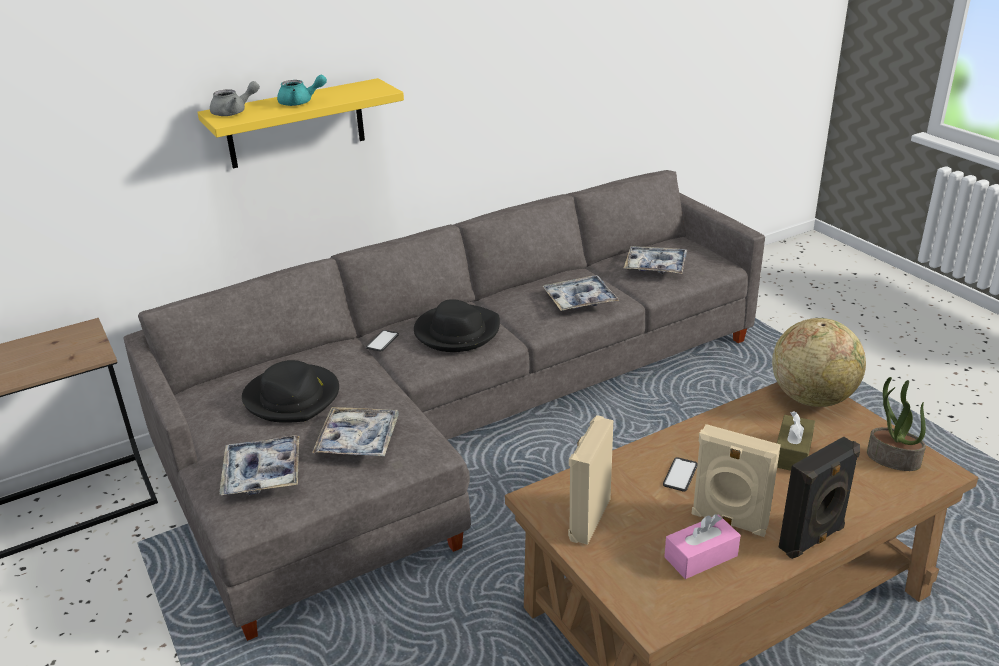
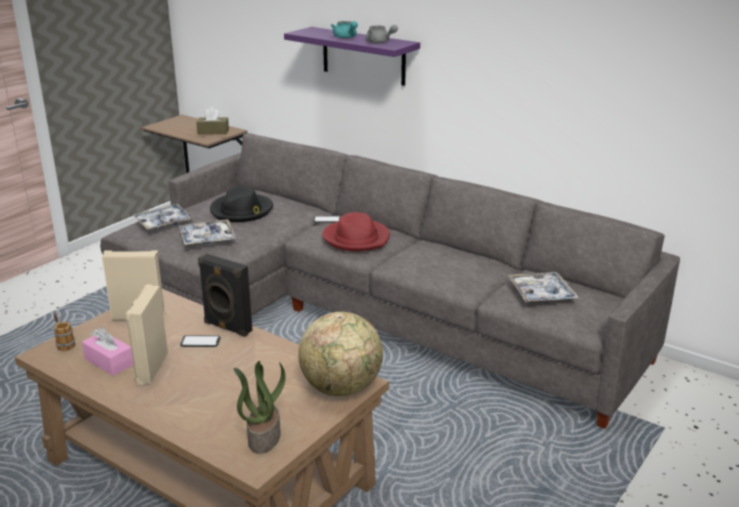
camera: 65 degrees right, 5 degrees down
(234, 112) = (315, 31): grey teapot -> grey teapot (380, 42)
(296, 124) = (363, 56): yellow shelf -> purple shelf
(457, 332) = (356, 238): black hat -> red hat
(580, 300) = (444, 272): tray -> none
(630, 597) = (64, 342): none -> mug
(792, 453) = (250, 386): brown tissue box -> brown tissue box (213, 132)
(813, 539) = (140, 405): black speaker -> black speaker (227, 327)

